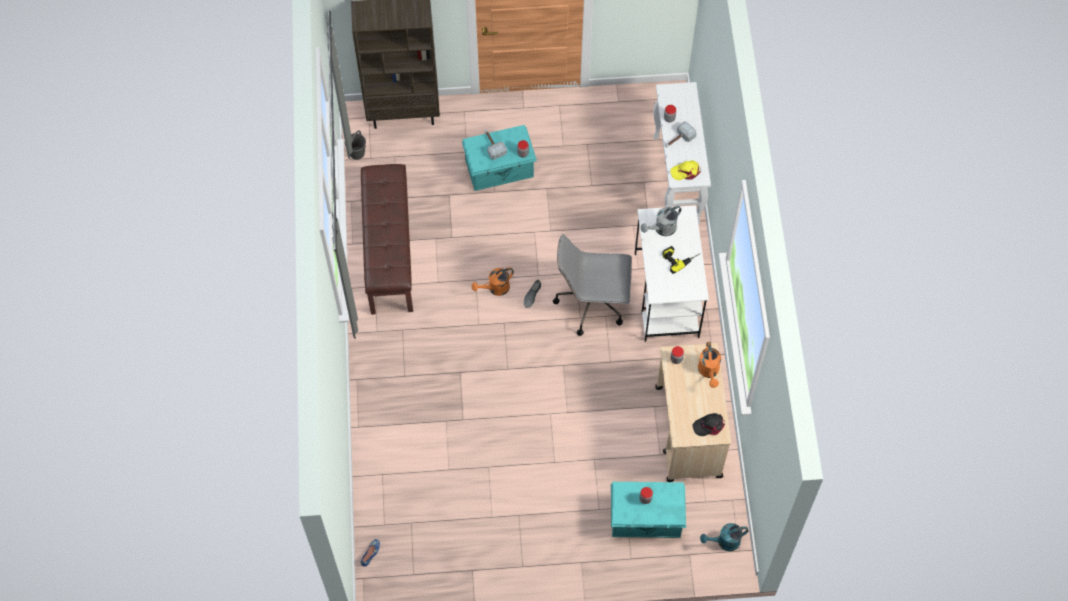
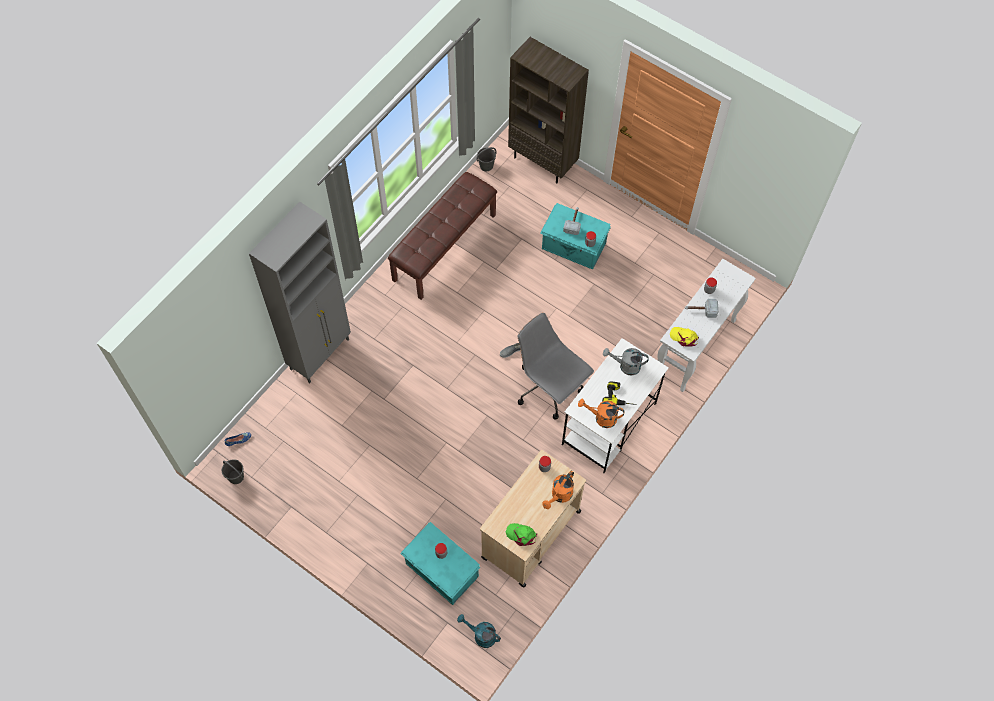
camera: 40 degrees right, 0 degrees up
(370, 425) = (320, 354): none -> grey cabinet
(399, 585) = (236, 476): none -> grey bucket
(495, 289) = (491, 326): orange watering can -> orange watering can (601, 418)
(709, 425) = (521, 535): black cap -> green cap

